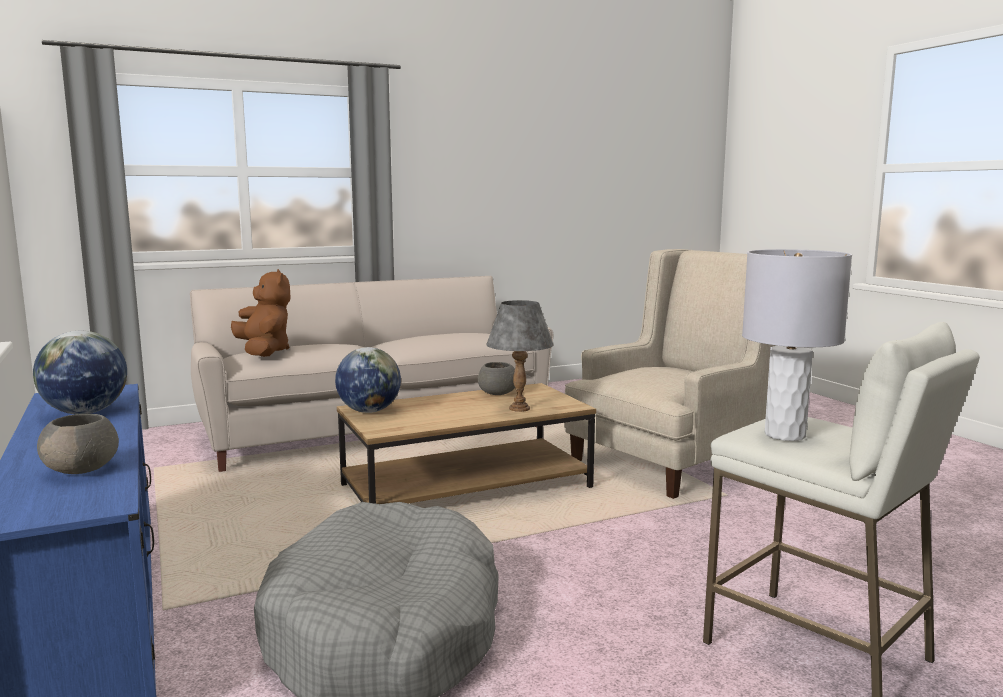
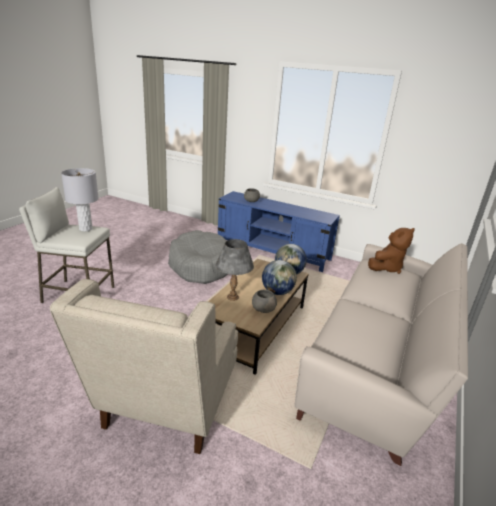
camera: 140 degrees right, 15 degrees up
(85, 412) = (301, 212): globe -> globe (277, 292)
(264, 352) = (386, 268): brown plush toy -> brown plush toy turned 60 degrees counterclockwise

